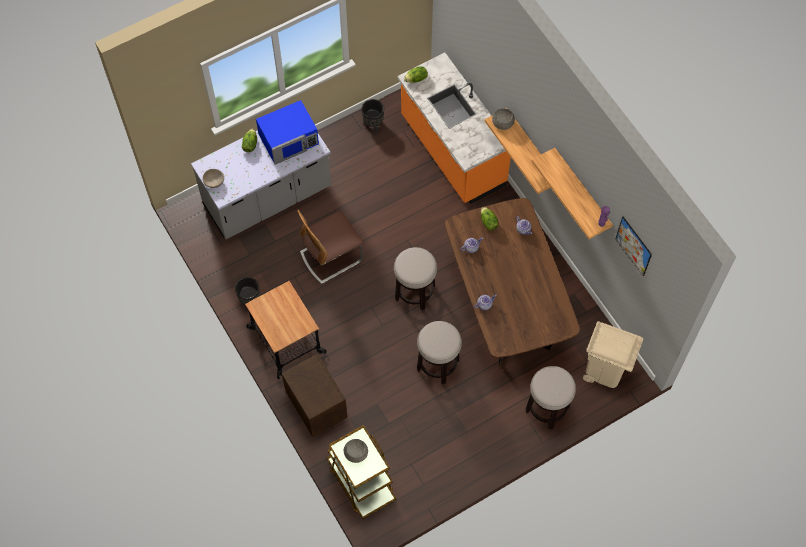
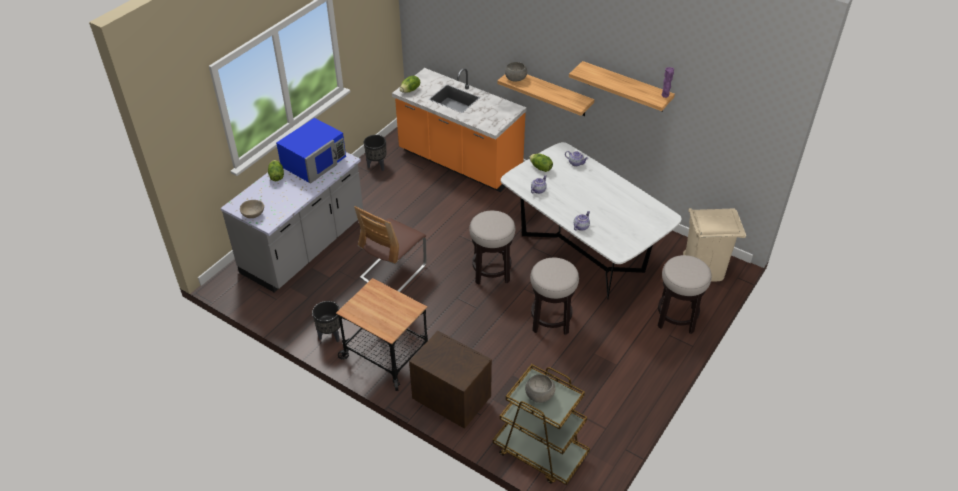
camera: 25 degrees left, 20 degrees down
(505, 306) = (582, 254): brown dining table -> white dining table
(633, 246) = (708, 97): picture -> none

